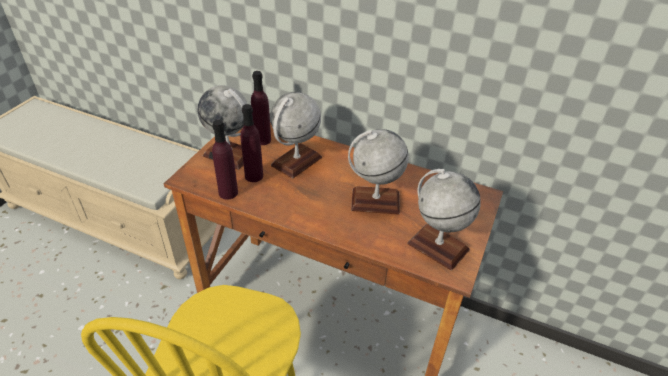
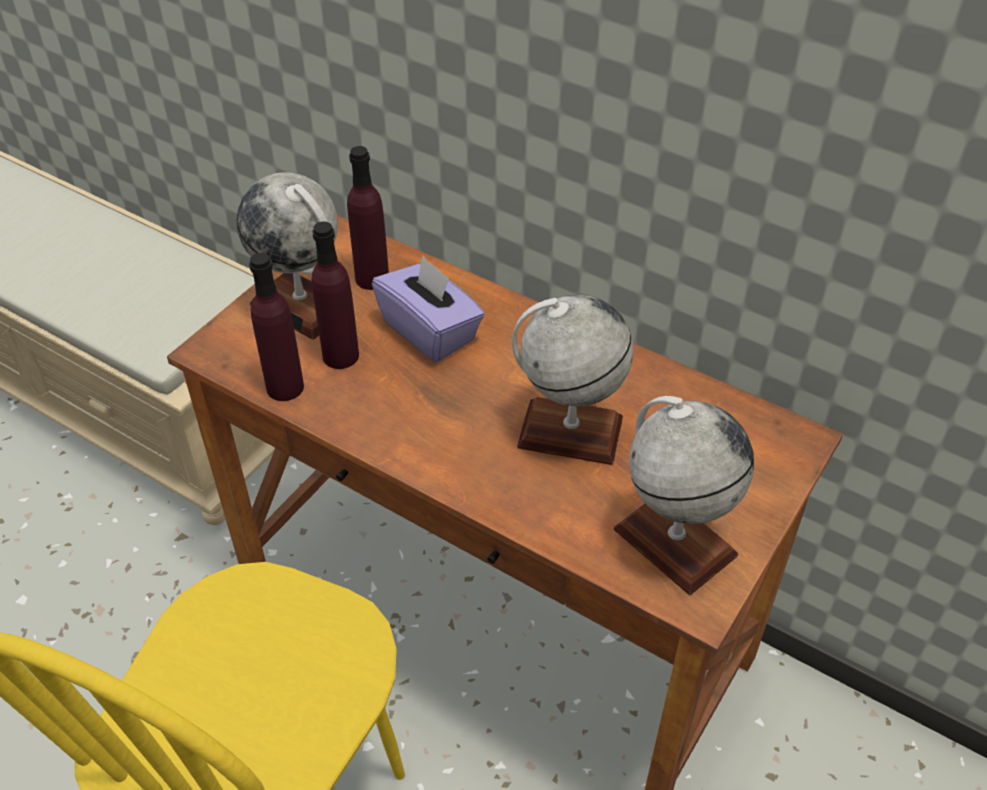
camera: 10 degrees right, 5 degrees up
(296, 161) = (430, 331): globe -> purple tissue box

